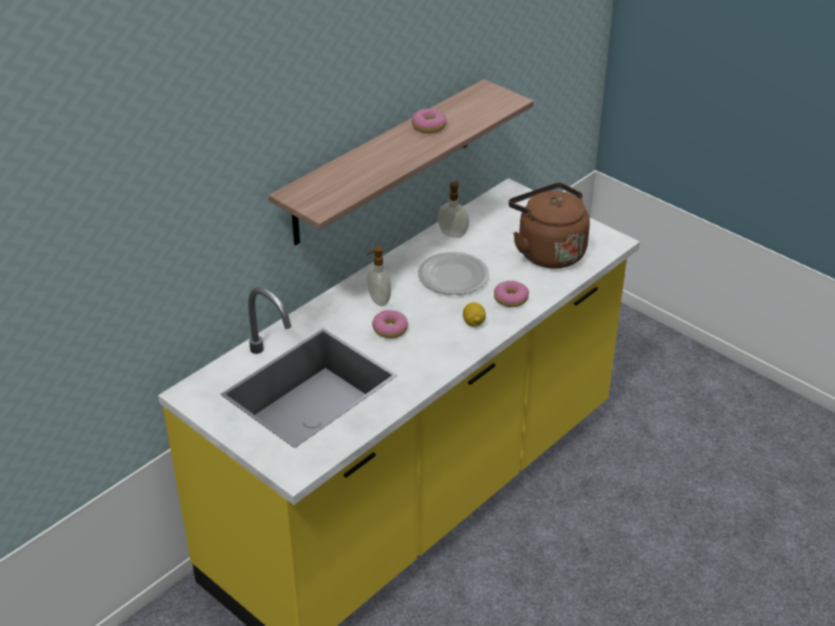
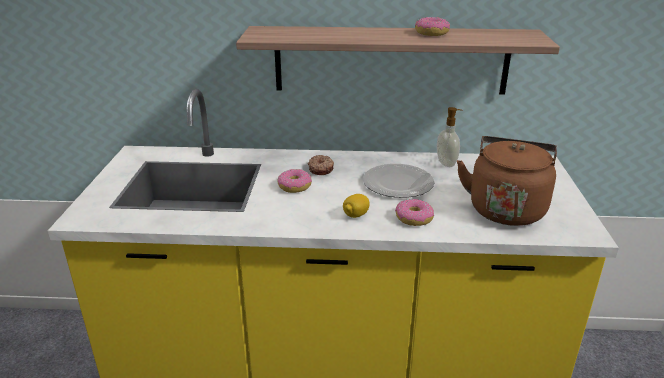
camera: 50 degrees right, 10 degrees down
(378, 300) = (321, 169): soap dispenser -> donut

